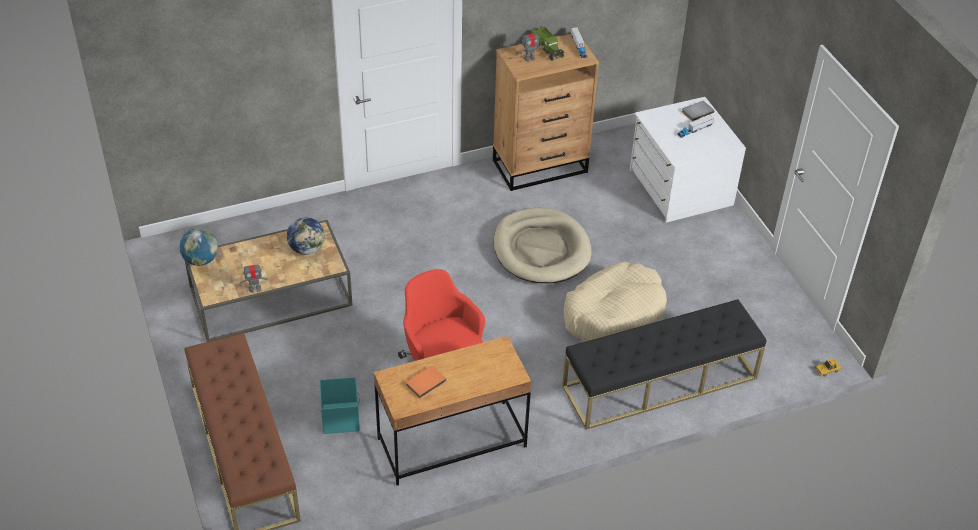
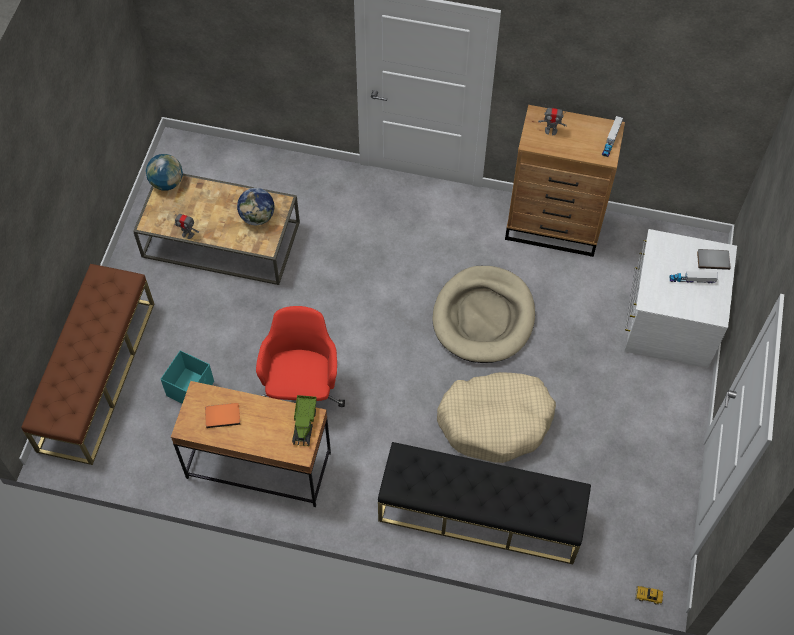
camera: 35 degrees right, 15 degrees up
(547, 49) = (578, 128): toy truck -> toy truck (304, 423)

